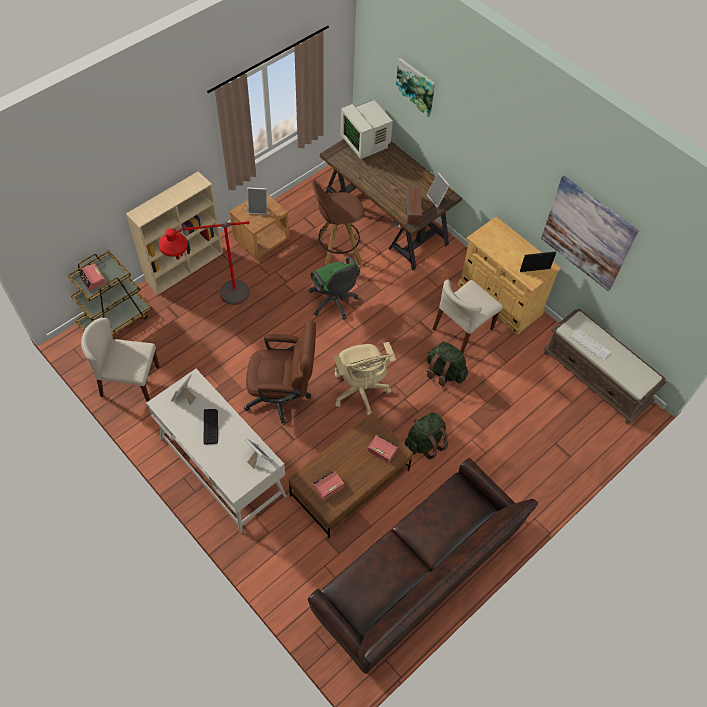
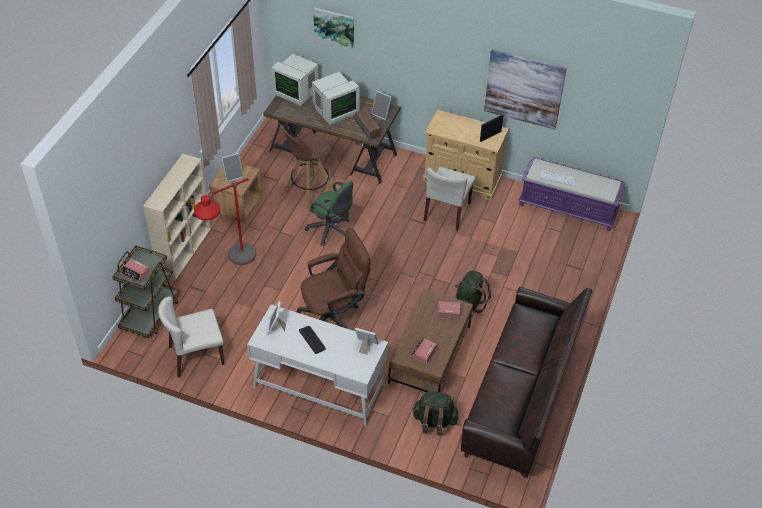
camera: 25 degrees left, 10 degrees down
(360, 392) = (395, 287): beige office chair -> none
(391, 178) = (334, 111): none -> monitor
(444, 372) = (452, 248): green backpack -> green backpack (434, 421)
(596, 377) = (568, 207): brown bench -> purple bench

